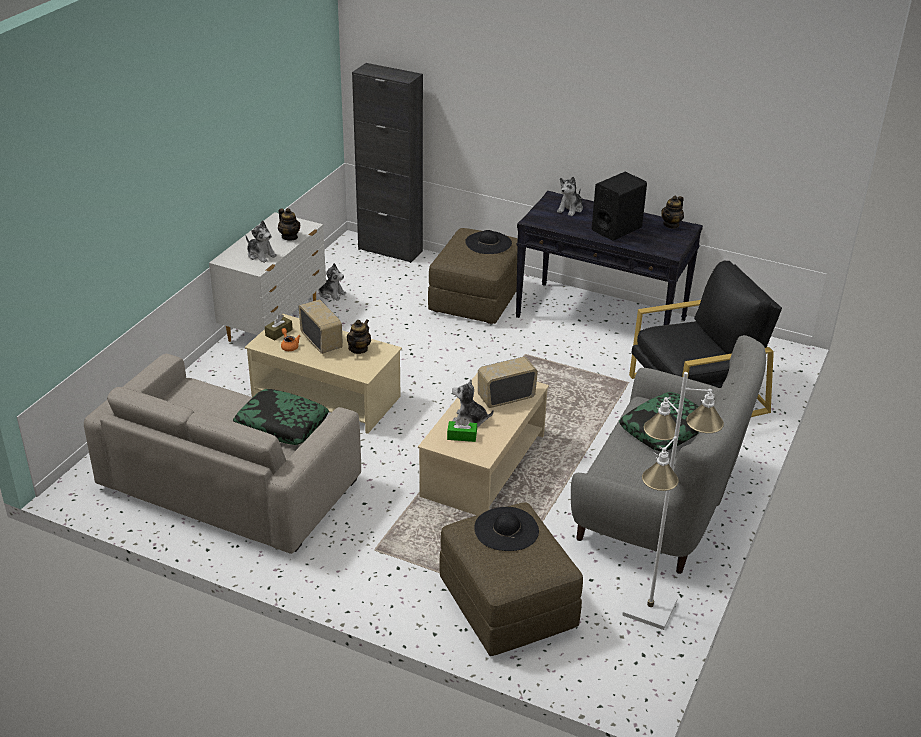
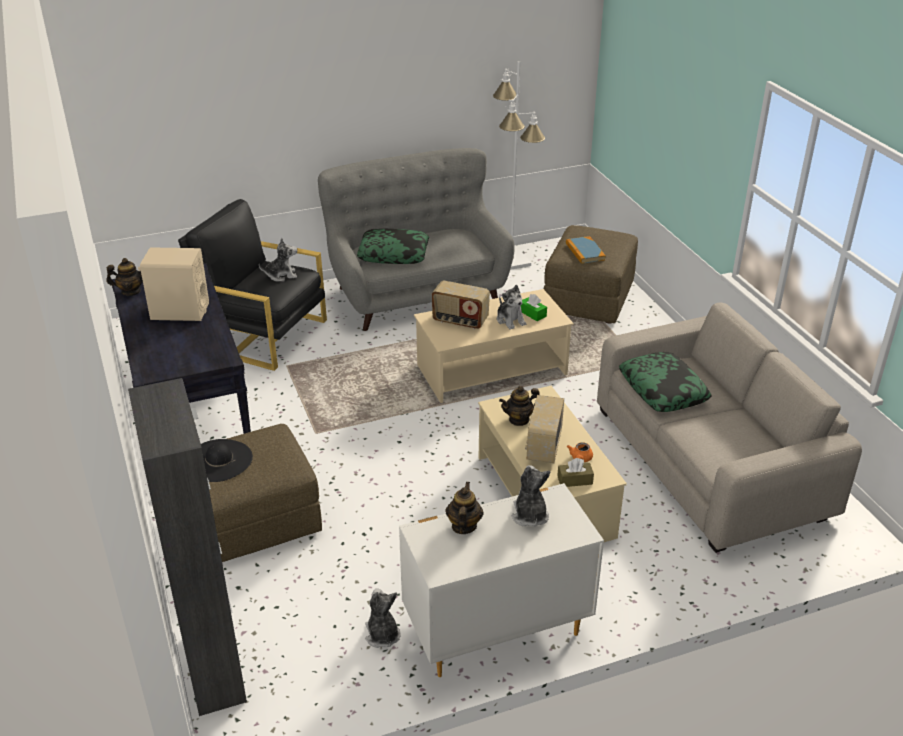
camera: 135 degrees left, 0 degrees up
(506, 529) = (585, 252): black hat -> book
(570, 209) = (166, 352): plush toy -> plush toy (281, 275)
(616, 229) = (179, 311): black speaker -> beige speaker

